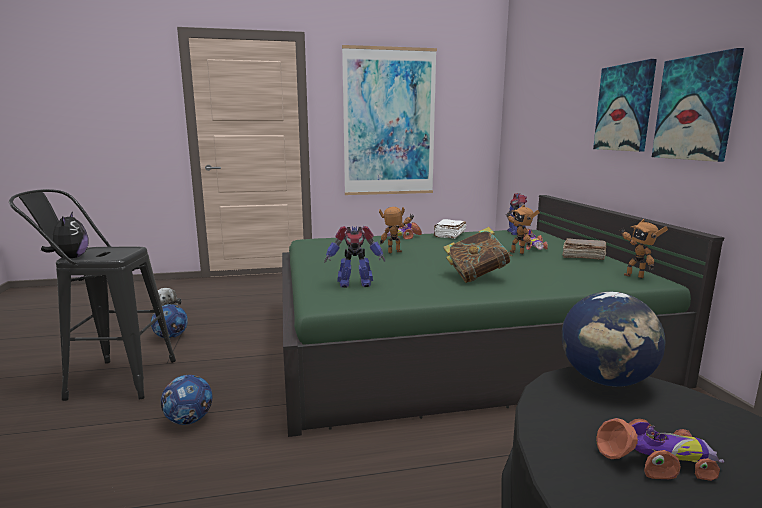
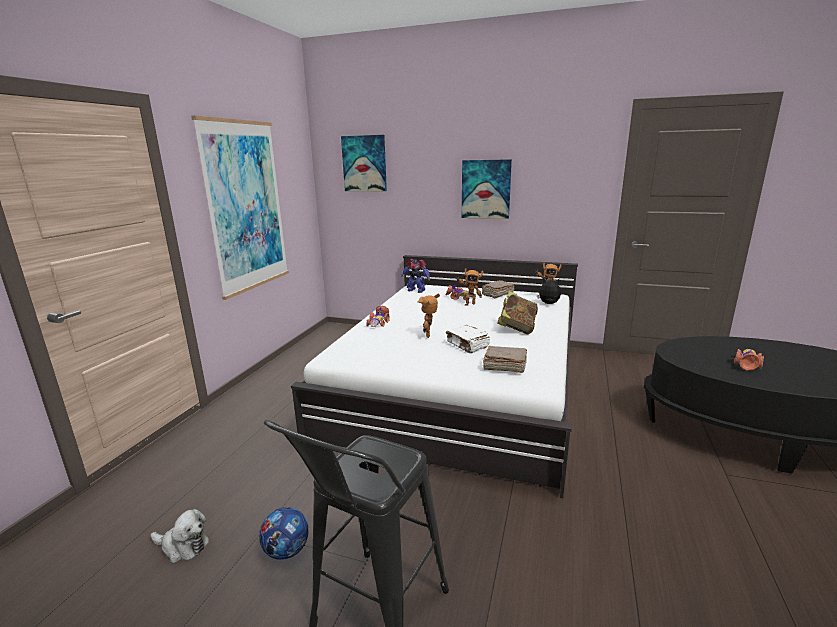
camera: 60 degrees left, 5 degrees up
(71, 258) = (373, 493): plush toy -> plush toy (549, 304)
(189, 420) = (511, 555): football -> none
(354, 284) = (504, 366): toy robot -> brown book
(449, 235) = (393, 307): white book -> white book (467, 345)
(454, 340) = (460, 386): green bed -> white bed
(606, 380) = (674, 348): globe -> none
(695, 108) = (547, 192): picture -> picture (364, 163)

